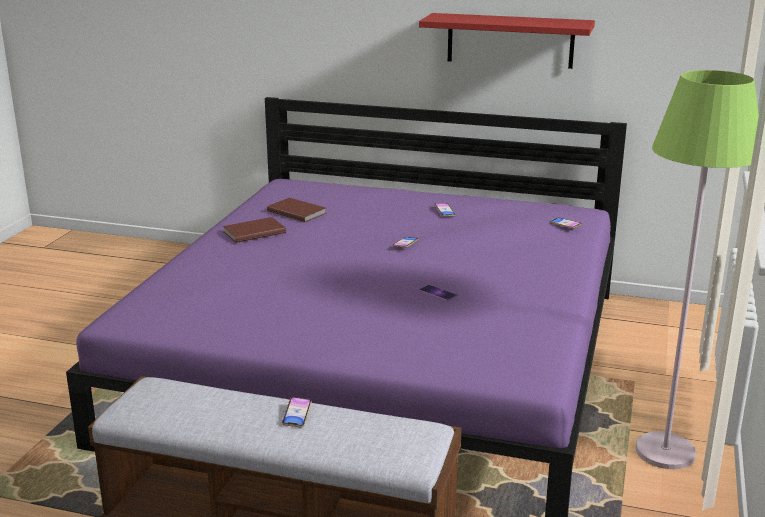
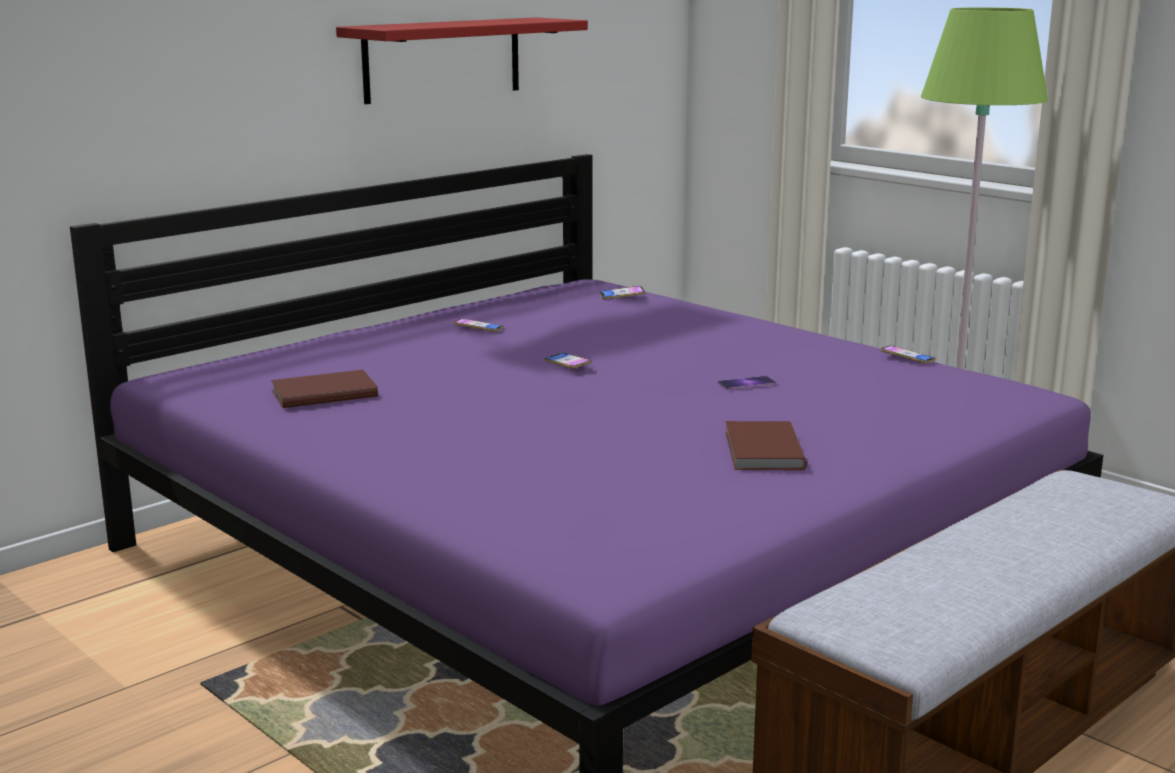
camera: 60 degrees left, 5 degrees down
(253, 232) = (359, 431): brown book -> brown book (761, 451)
(297, 415) = (1000, 532): phone -> phone (907, 358)

